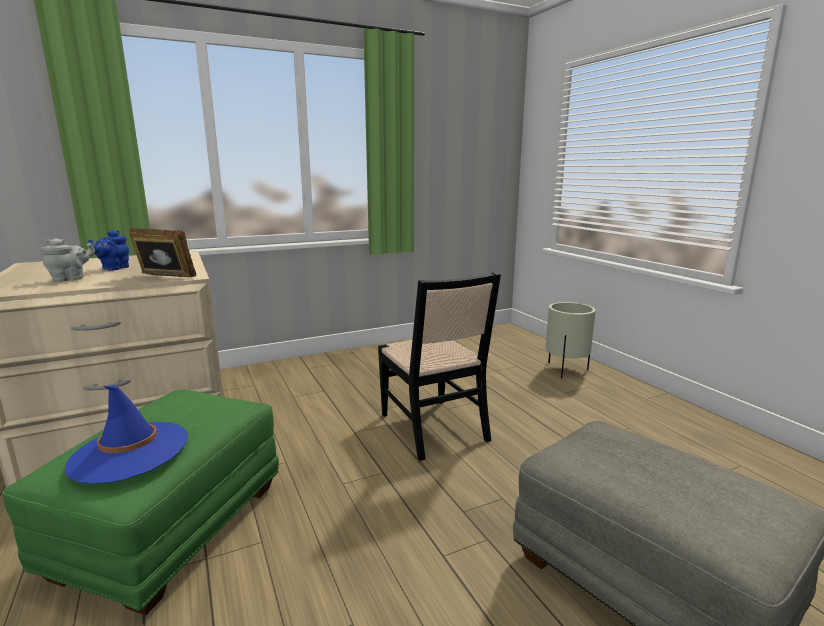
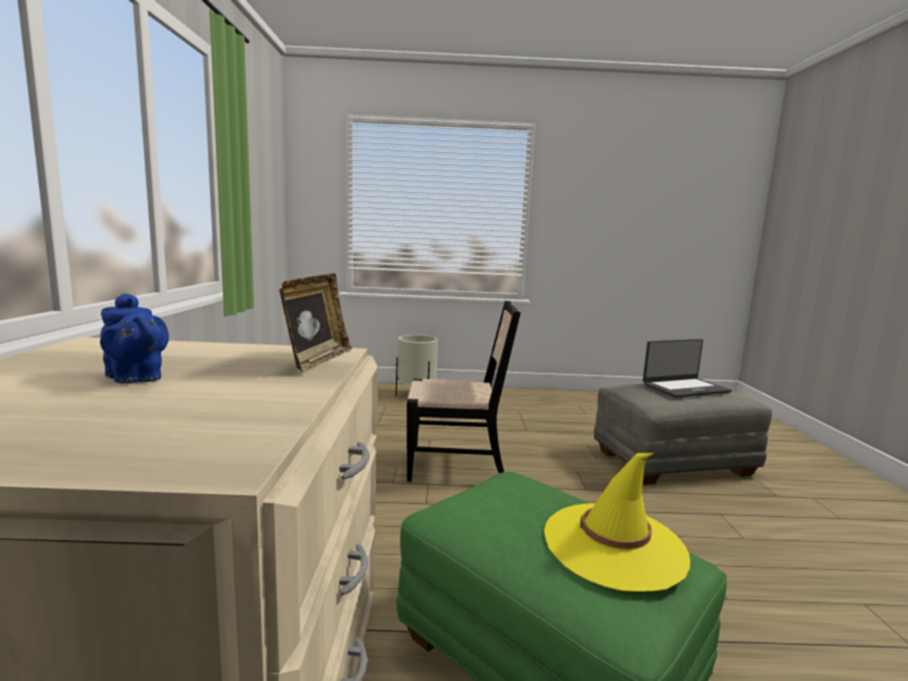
camera: 65 degrees left, 5 degrees down
(71, 279) = (195, 404): grey teapot -> none
(129, 452) = (614, 545): blue hat -> yellow hat
(164, 277) = (317, 360): picture frame -> picture frame turned 150 degrees clockwise
(676, 475) = (685, 388): none -> laptop

